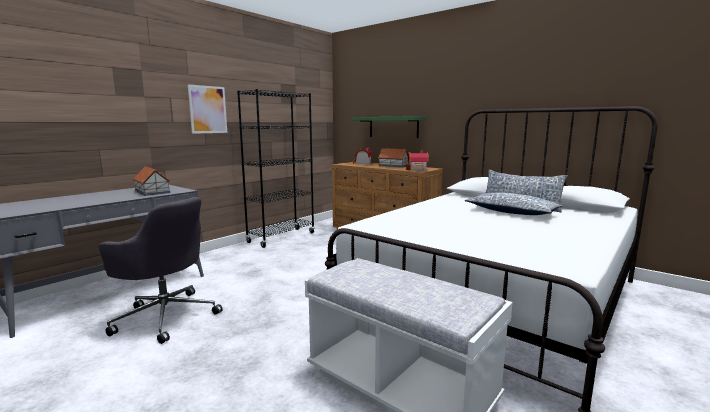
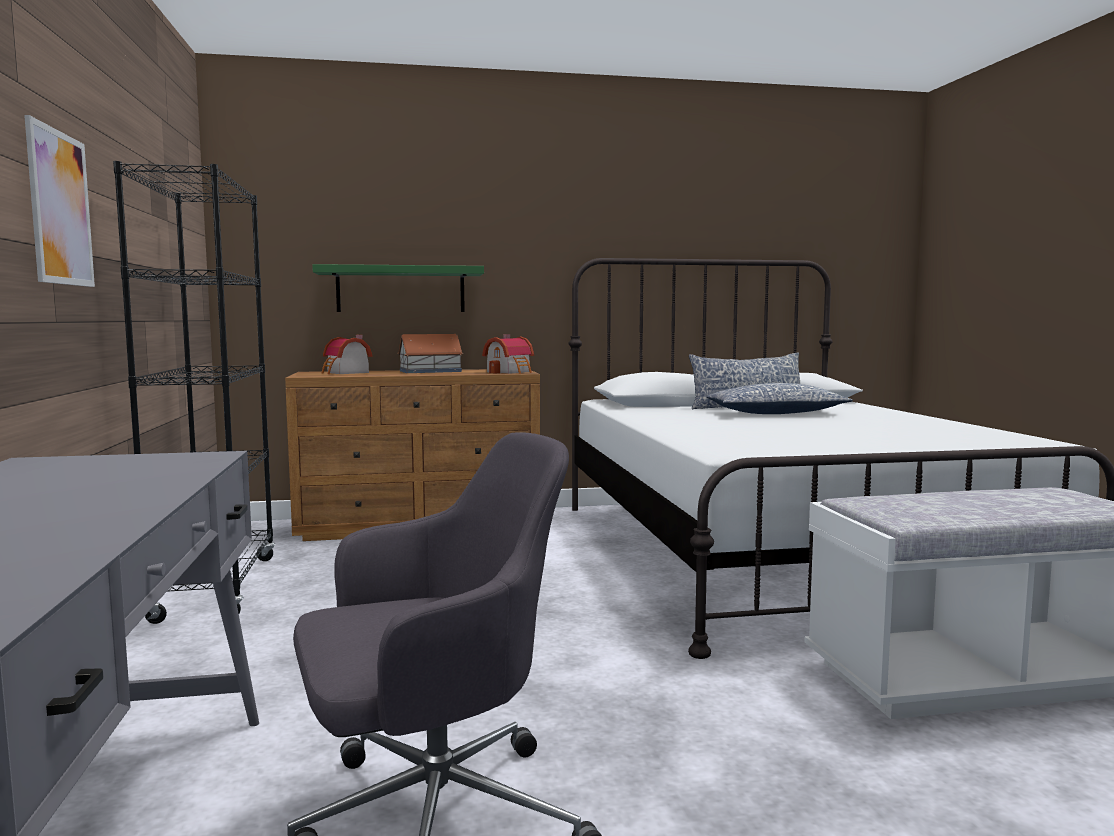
camera: 50 degrees left, 5 degrees down
(152, 192) = (123, 472): toy house -> none

